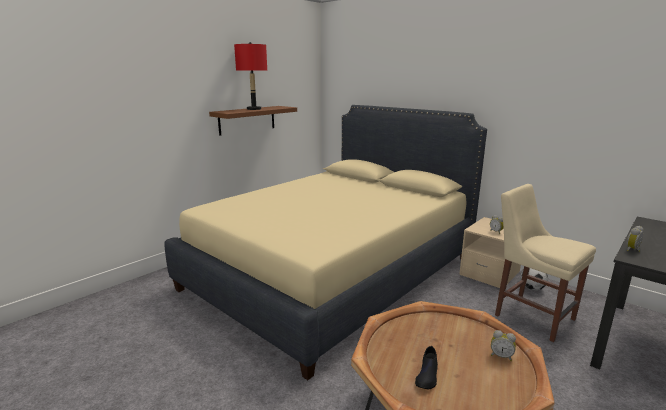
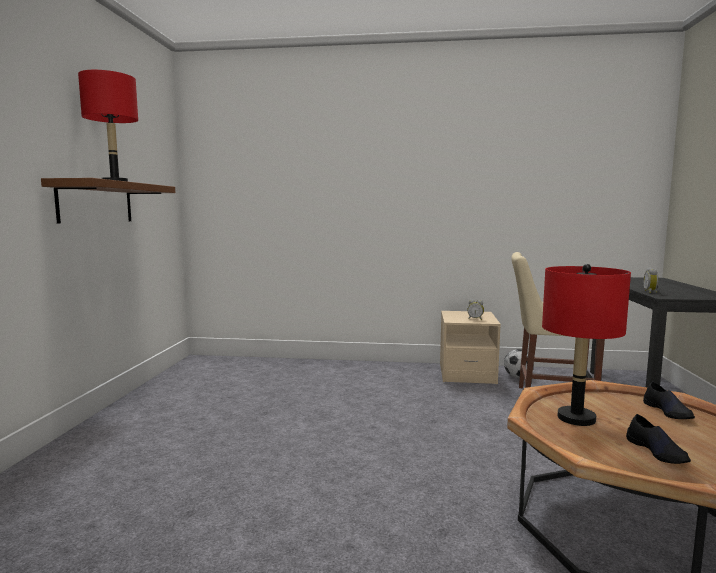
camera: 35 degrees left, 10 degrees down
(334, 273) = (300, 418): beige bed -> none
(420, 334) = (576, 418): none -> red table lamp
(501, 356) = (668, 411): alarm clock -> black shoe

